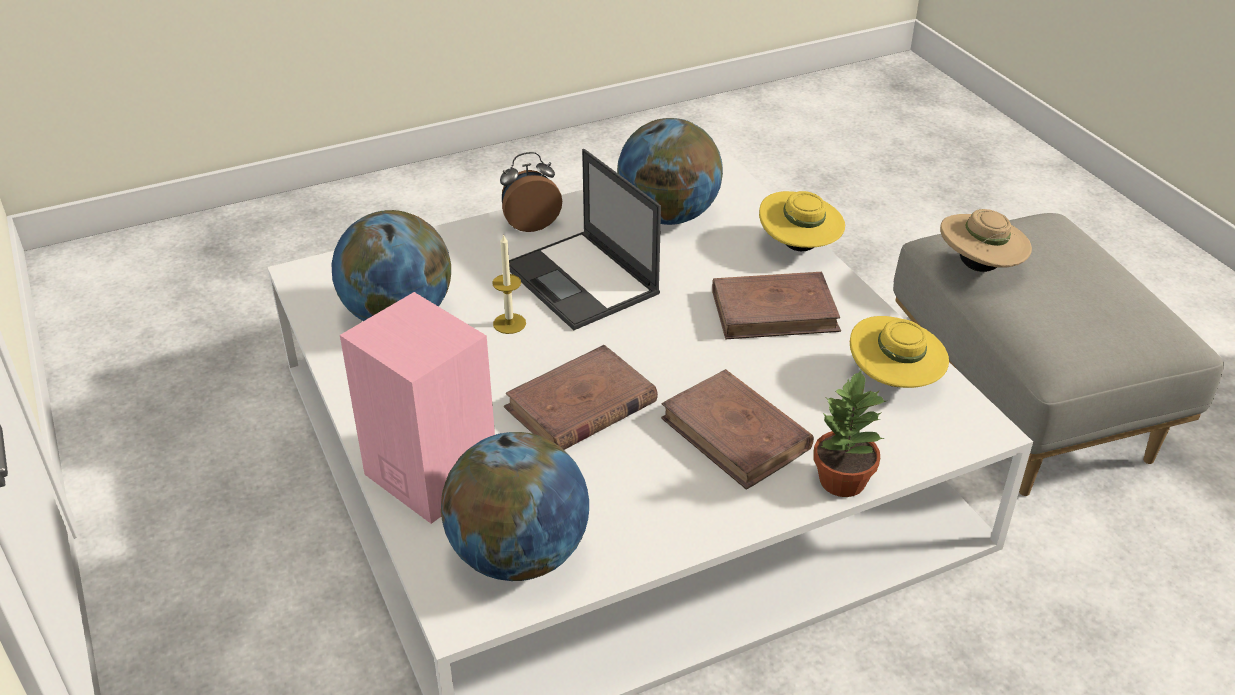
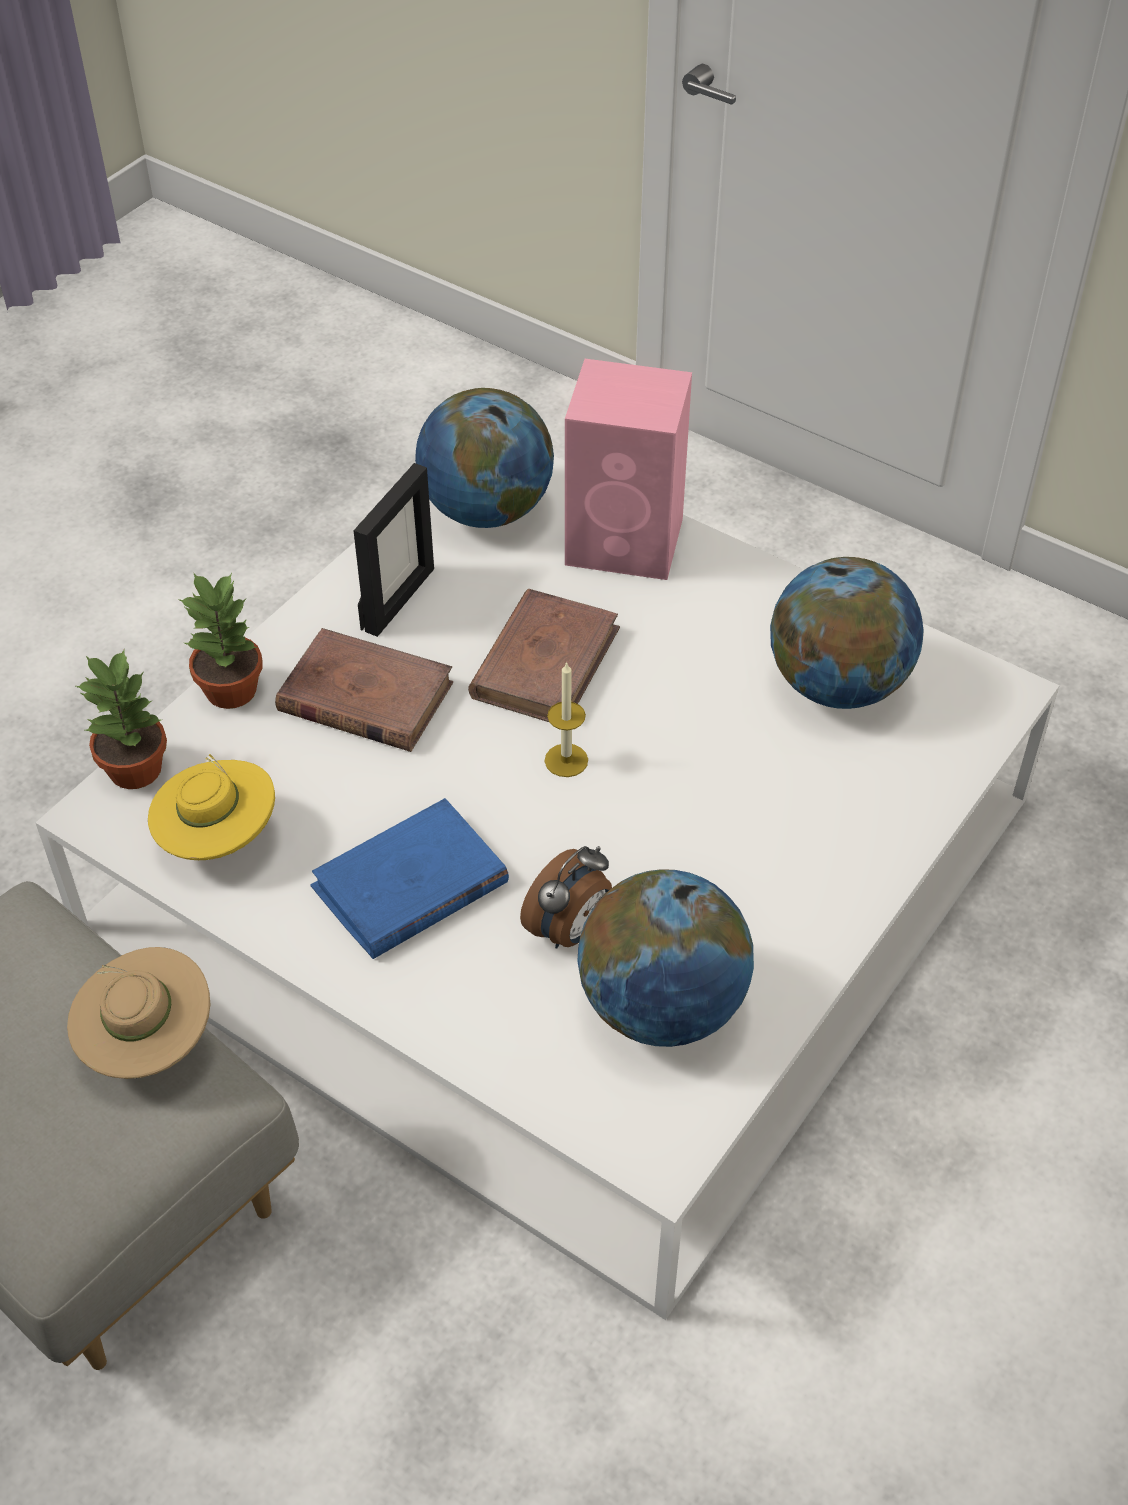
camera: 150 degrees right, 10 degrees up
(509, 323) = (708, 728): candle -> candle (566, 760)
(530, 223) = (834, 898): alarm clock -> alarm clock (570, 930)
(583, 281) = (679, 828): laptop -> none
(659, 502) = (398, 599): none -> picture frame
(775, 311) = (410, 886): brown book -> blue book
(799, 247) = (437, 1026): yellow hat -> none
(943, 450) = (135, 768): none -> potted plant

